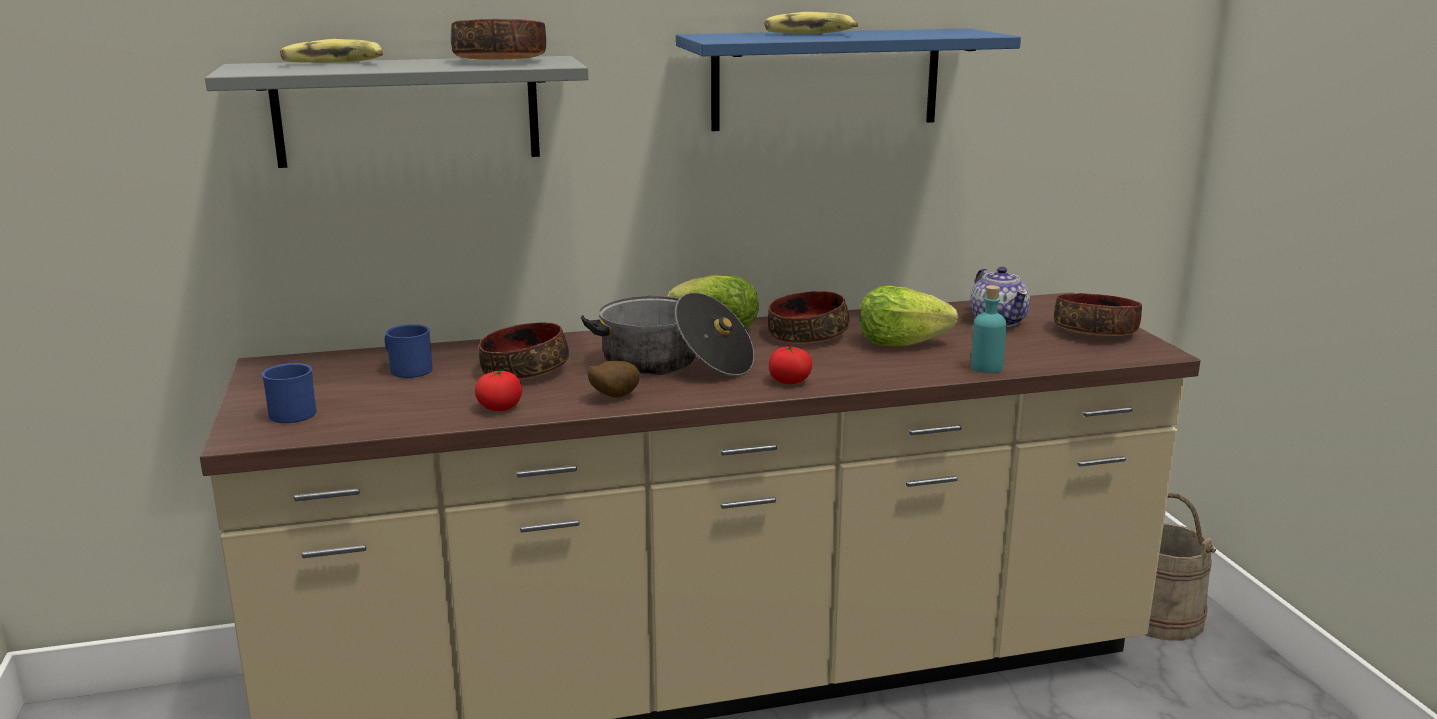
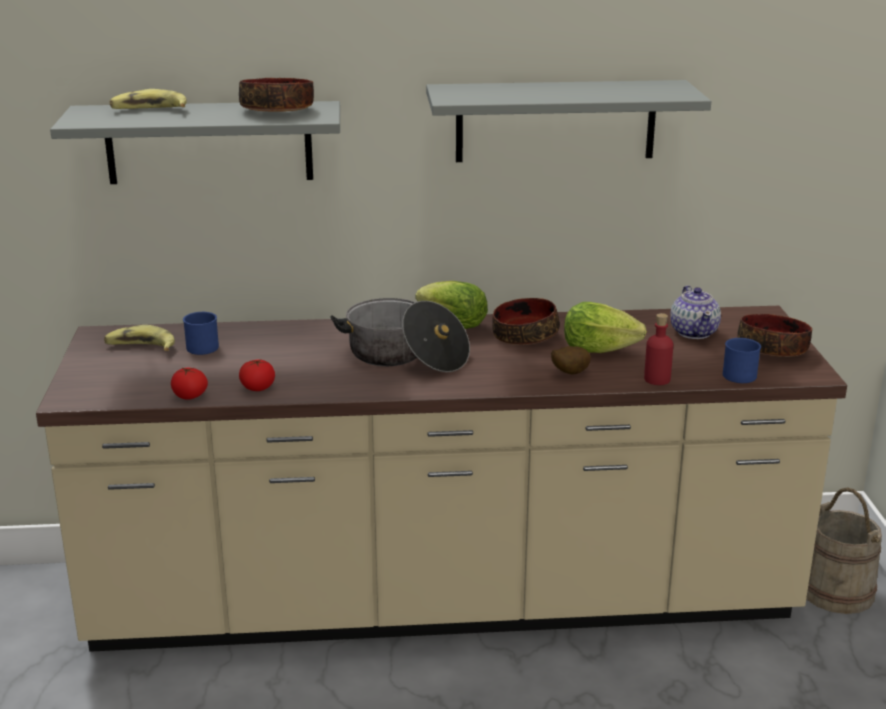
camera: 10 degrees right, 5 degrees up
(297, 411) = (110, 379): blue mug -> blue mug (740, 373)
(524, 370) = (287, 354): bowl -> none
(613, 397) = (346, 384): potato -> potato (568, 373)
(790, 381) = (489, 380): tomato -> tomato (190, 396)
(809, 34) = (533, 91): banana -> banana (140, 347)
(826, 79) = (555, 121): blue shelf -> grey shelf
(986, 368) = (657, 379): turquoise bottle -> red bottle

